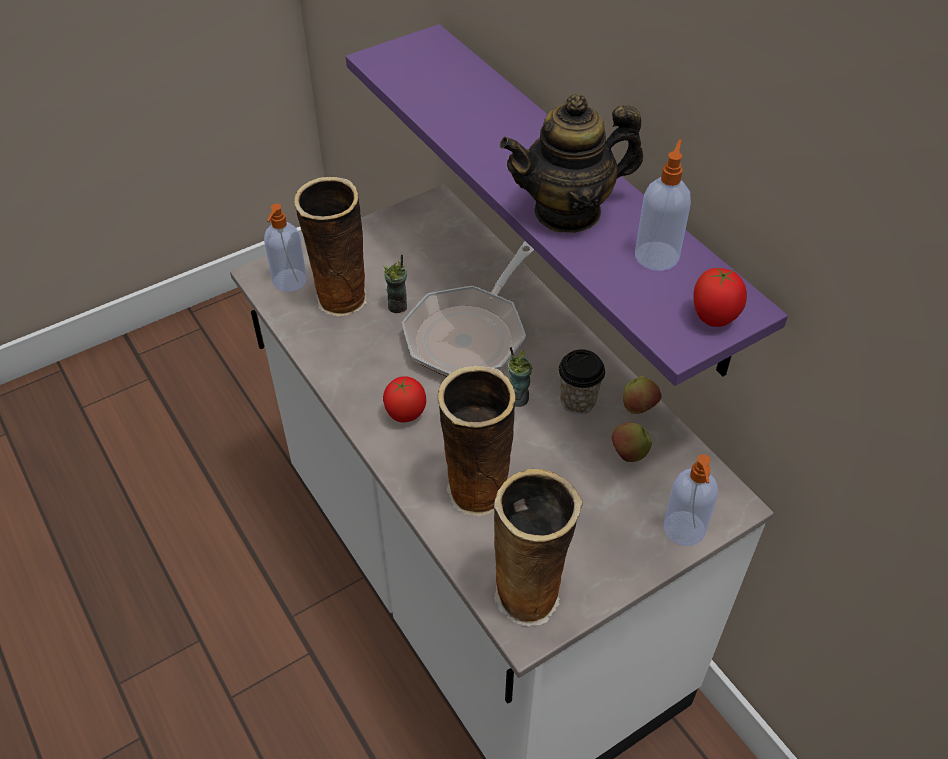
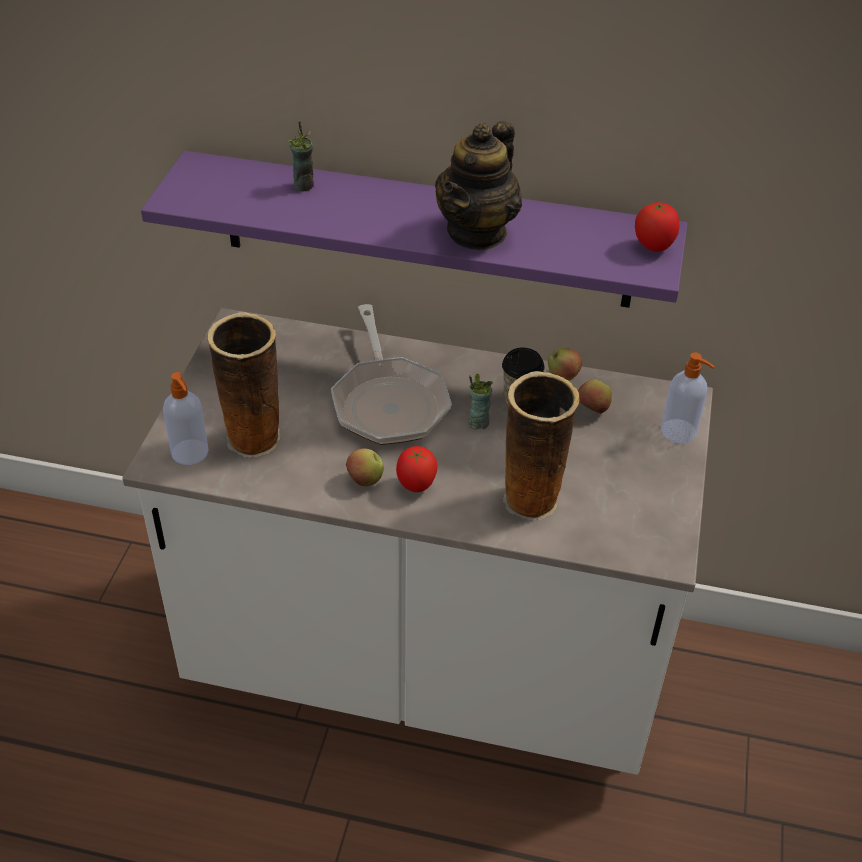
camera: 45 degrees left, 5 degrees down
(375, 384) = (365, 480): none -> apple
(398, 306) = (307, 416): cup -> cup (304, 185)
(530, 596) = (645, 536): vase -> none
(657, 255) = (570, 229): soap dispenser -> none

